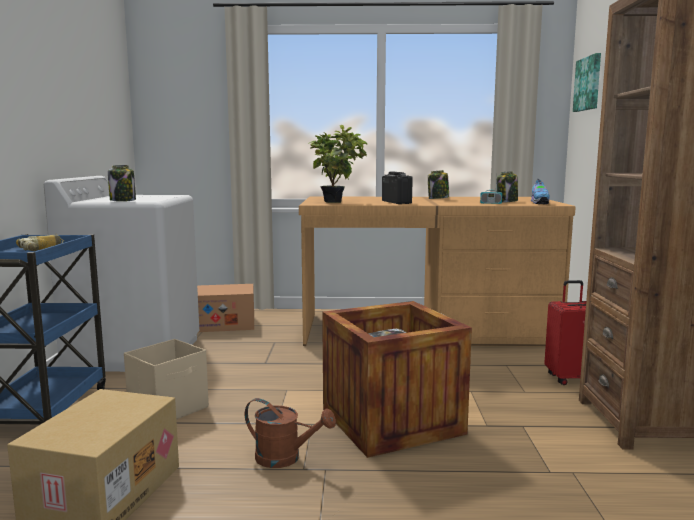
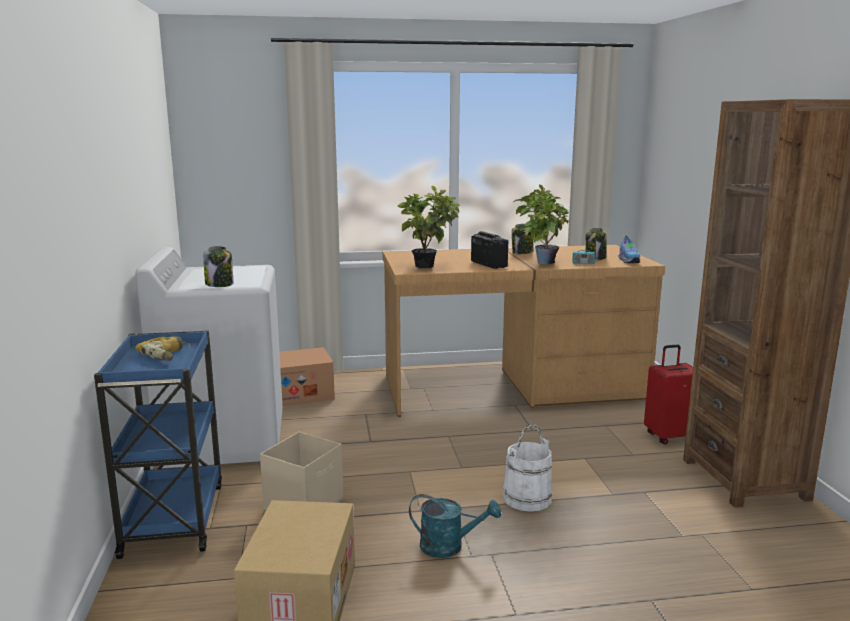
camera: 10 degrees left, 5 degrees up
(285, 458) = (449, 546): brown watering can -> turquoise watering can
(391, 421) = (527, 498): crate -> white bucket
(449, 202) = (541, 262): none -> potted plant
(588, 83) = (669, 133): picture -> none

